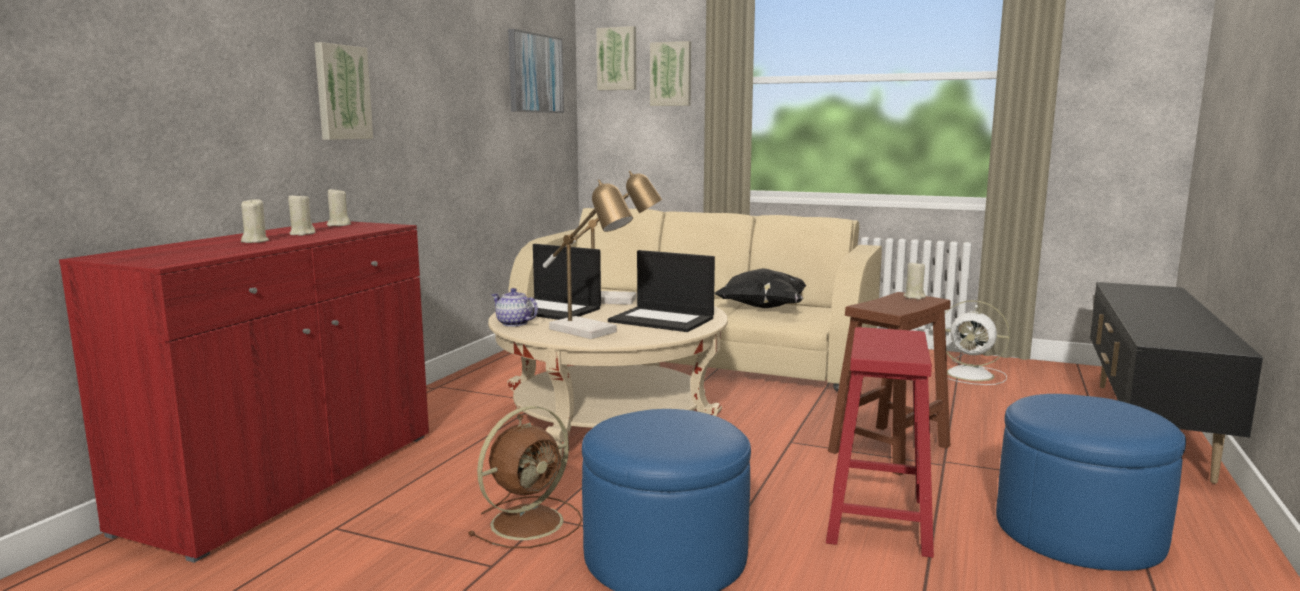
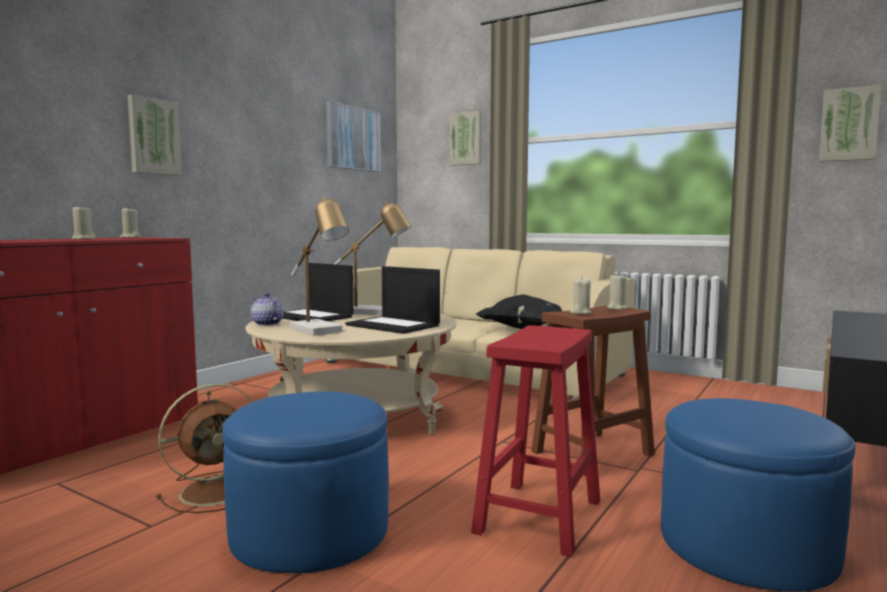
camera: 10 degrees right, 5 degrees down
(255, 241) = (31, 240): beige candle -> beige candle (580, 312)
(617, 59) = (426, 129): picture -> picture (849, 124)
(972, 375) = (713, 396): white fan -> none

